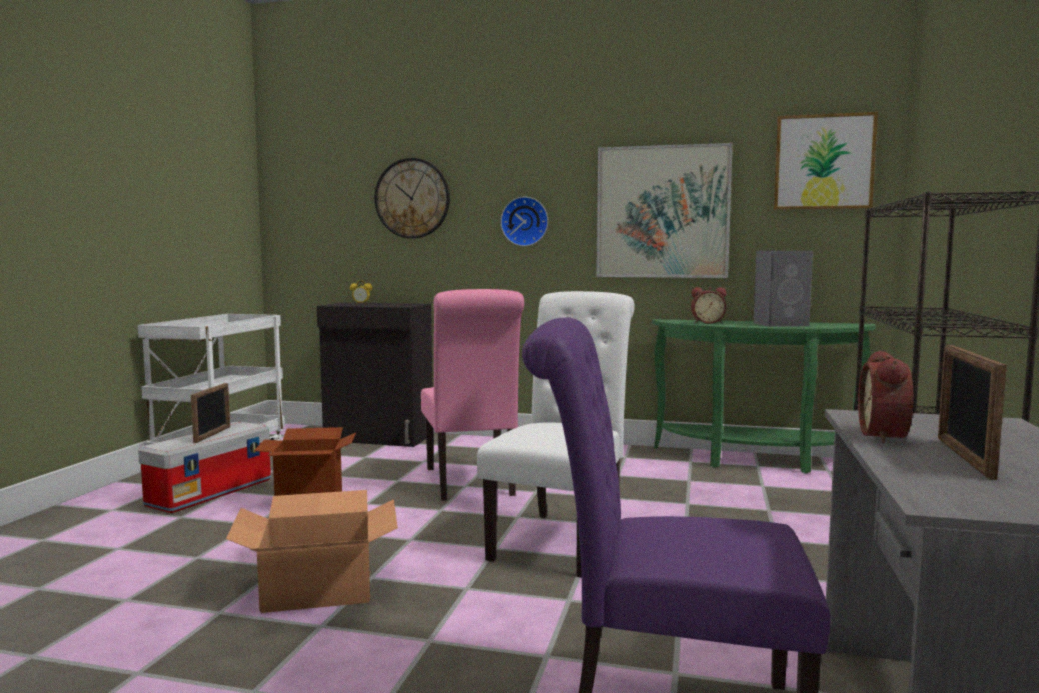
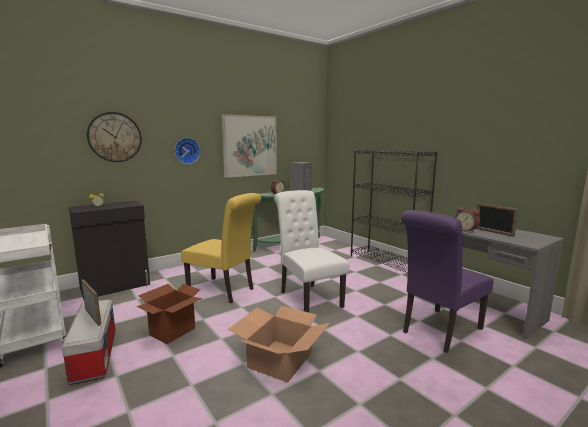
camera: 50 degrees left, 5 degrees up
(471, 483) = (224, 291): pink chair -> yellow chair
(823, 162) = (303, 126): picture -> none

